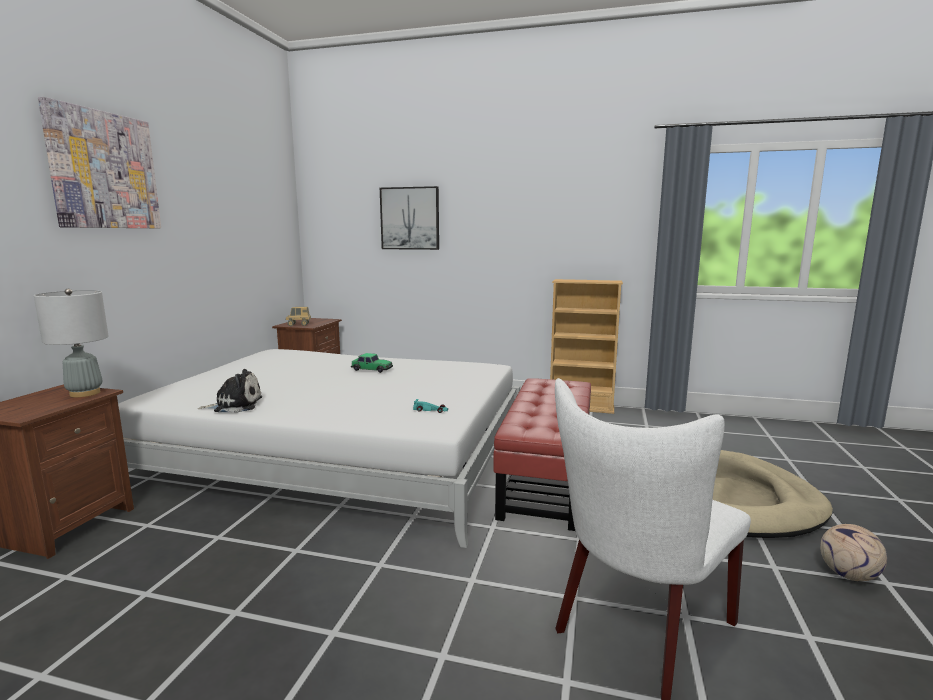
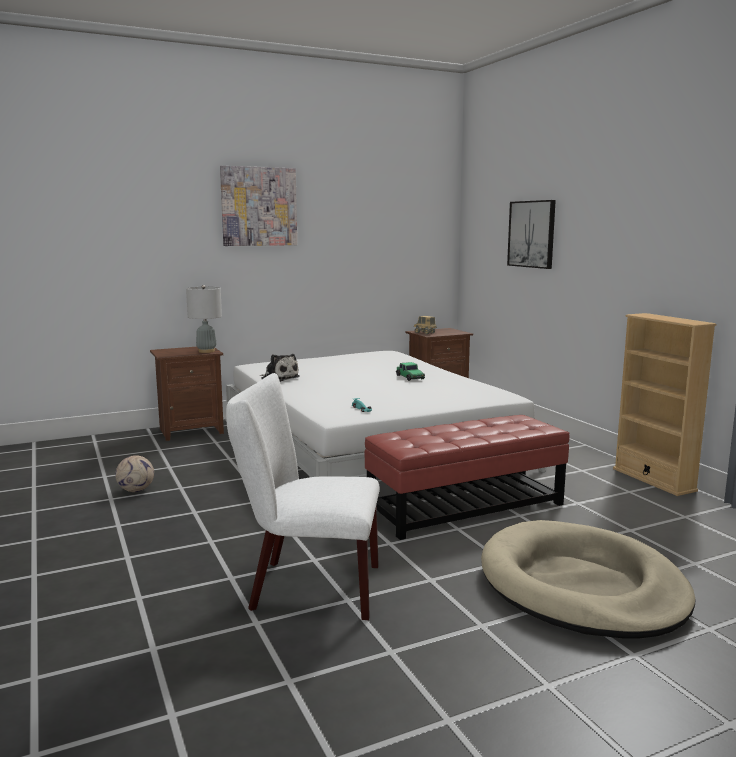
camera: 50 degrees right, 0 degrees up
(847, 575) = (528, 662): football -> football (136, 490)

